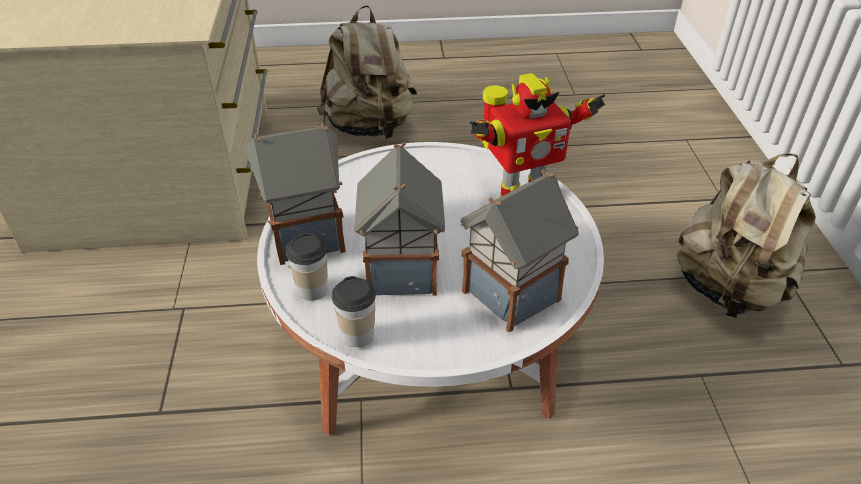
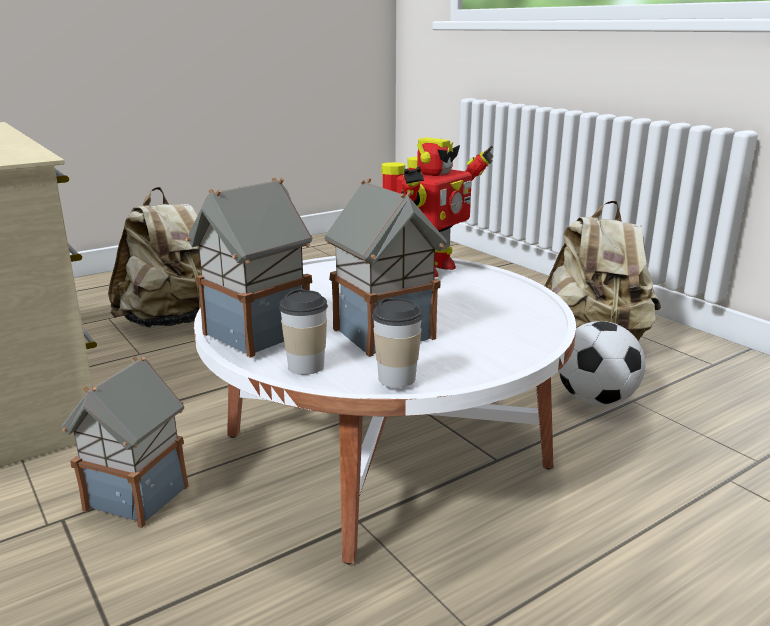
camera: 30 degrees left, 20 degrees down
(512, 294) = (500, 322): toy house -> toy house (137, 496)
(663, 360) = (595, 400): none -> football

